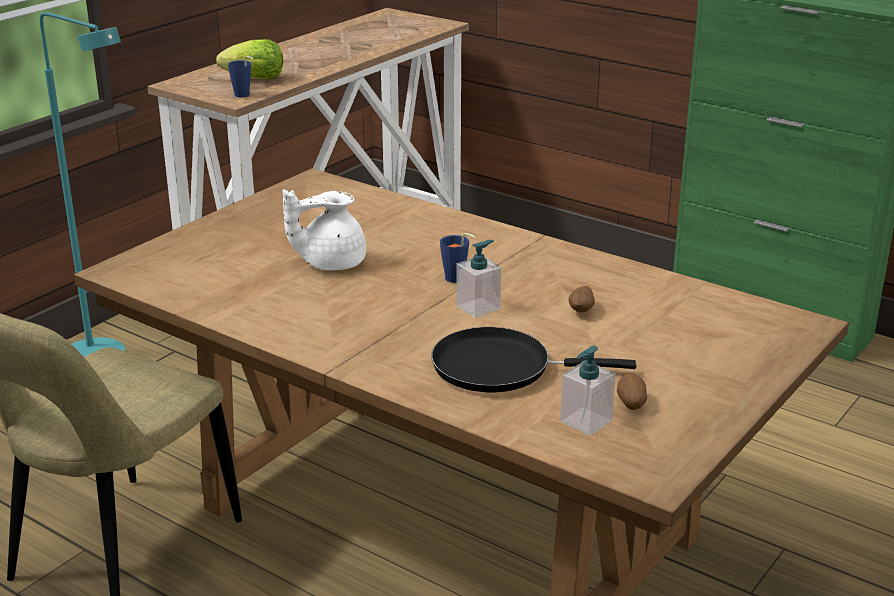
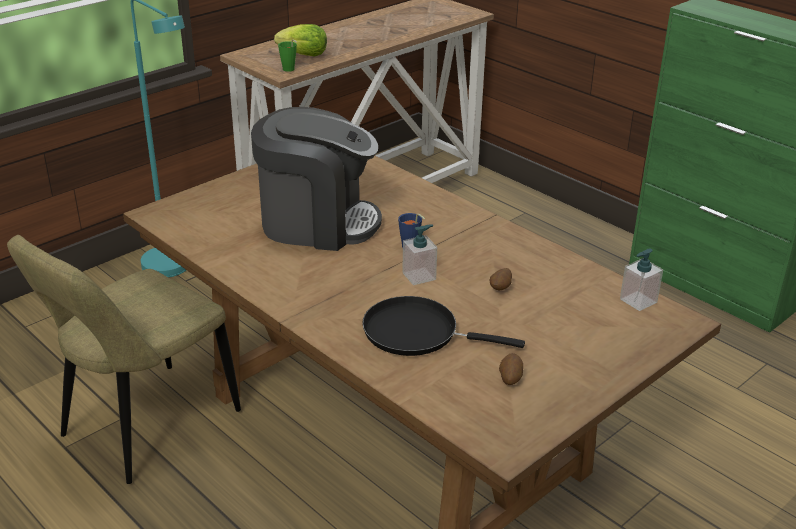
camera: 10 degrees right, 5 degrees up
(243, 96) = (289, 70): blue cup -> green cup
(330, 263) = (317, 223): white teapot -> coffee machine
(585, 421) = (468, 390): soap dispenser -> soap dispenser (638, 301)

